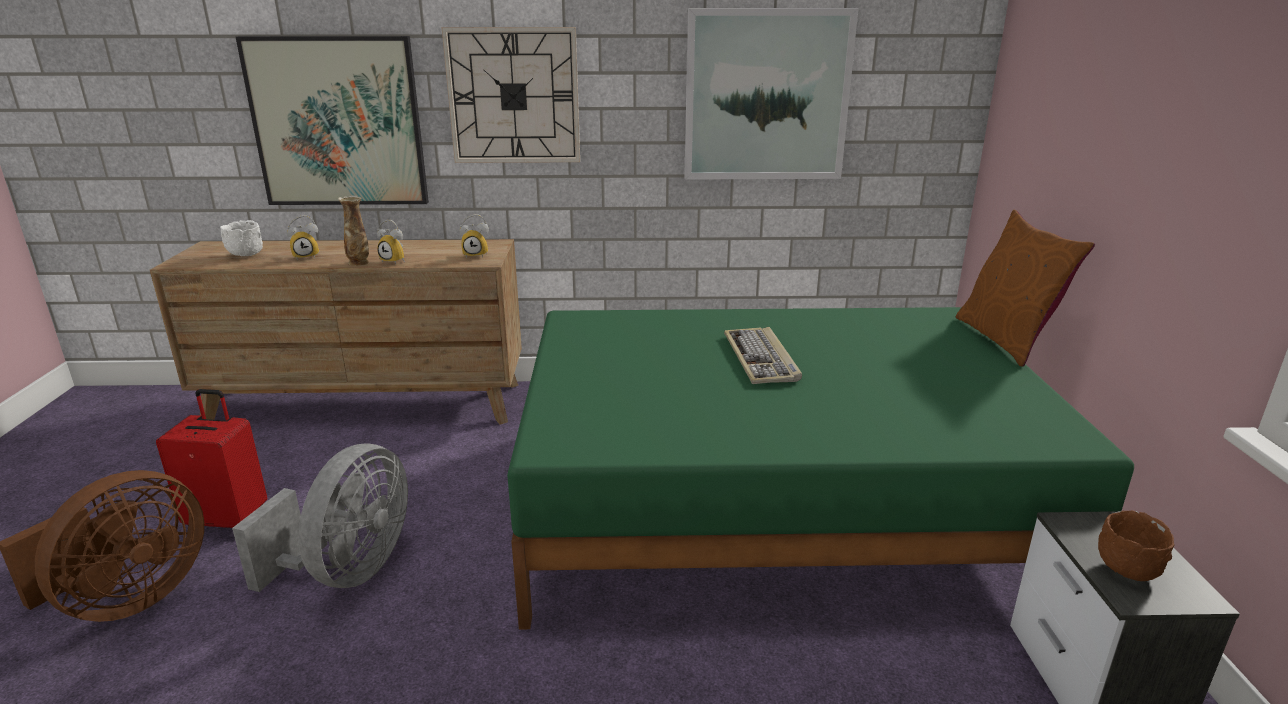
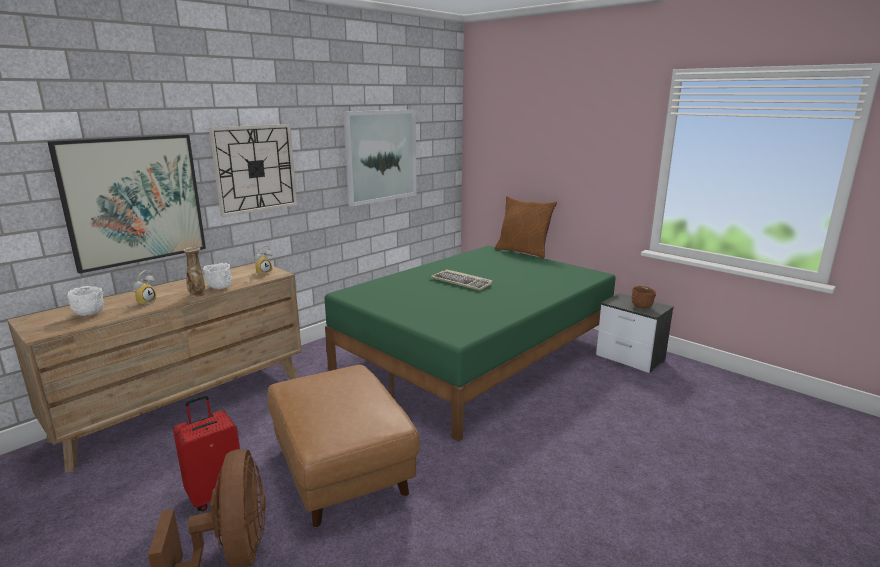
camera: 45 degrees left, 5 degrees down
(348, 571) = (340, 470): grey fan -> brown ottoman
(396, 261) = (220, 288): alarm clock -> white bowl

